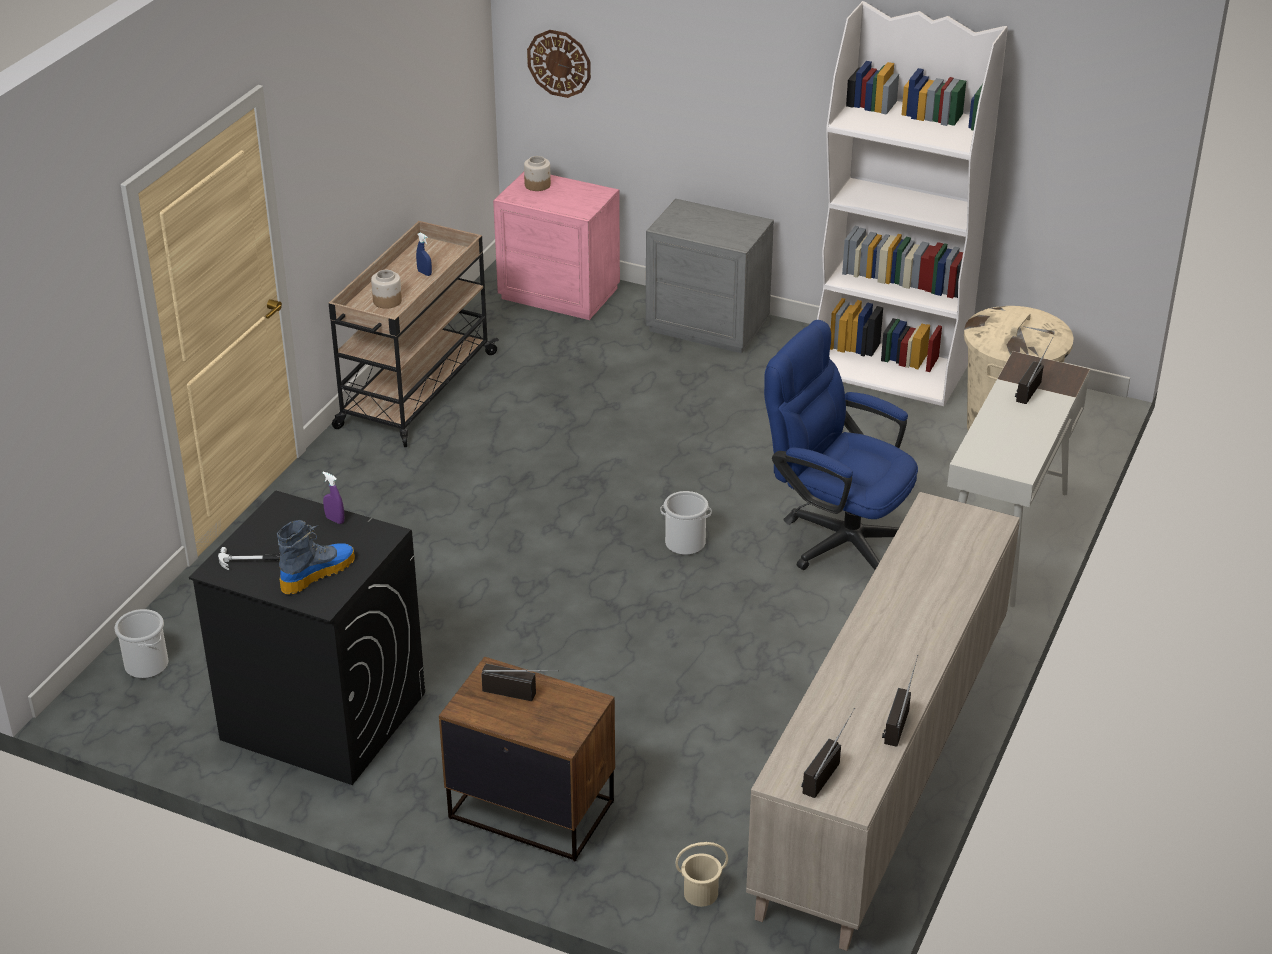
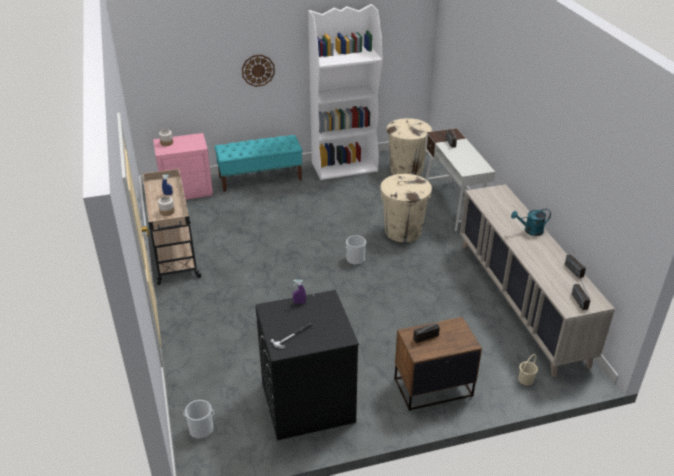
camera: 40 degrees left, 0 degrees up
(317, 573) = (325, 327): boot -> none
(559, 63) = (160, 82): wall clock -> wall clock (258, 70)
(708, 325) = (260, 178): grey nightstand -> turquoise bench
(837, 538) = (402, 231): blue office chair -> beige trash can
(927, 621) = (530, 231): none -> turquoise watering can

